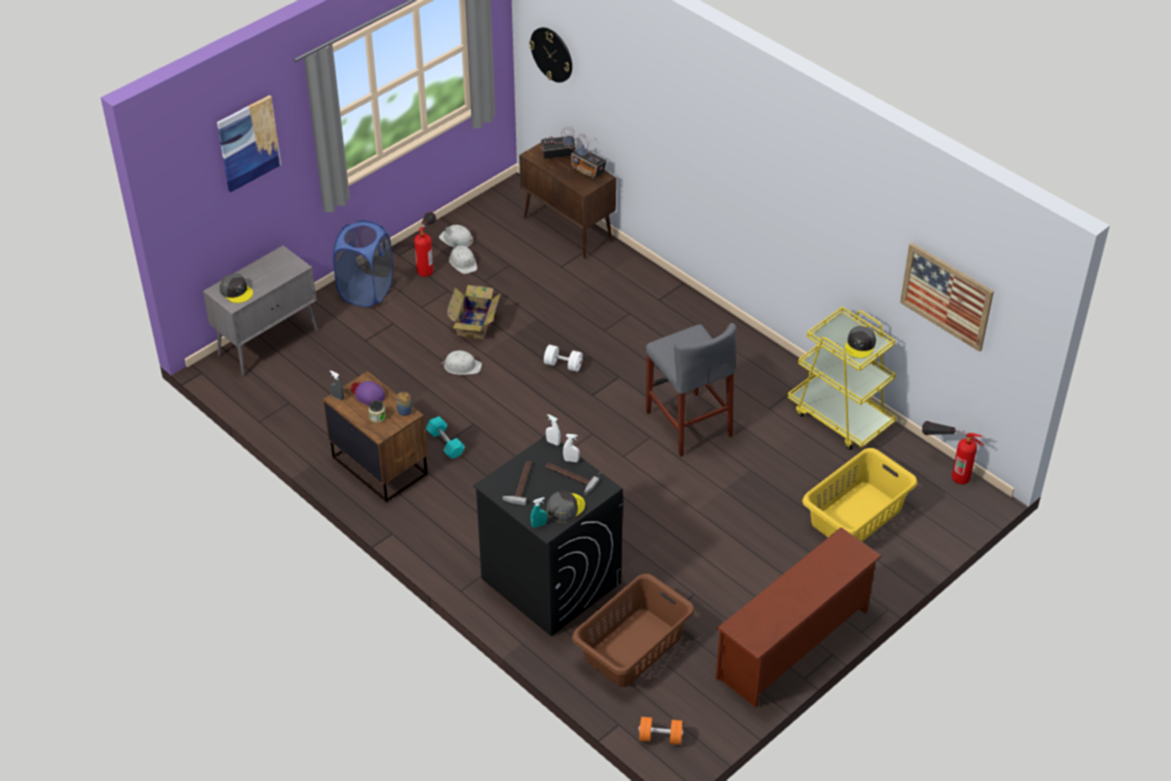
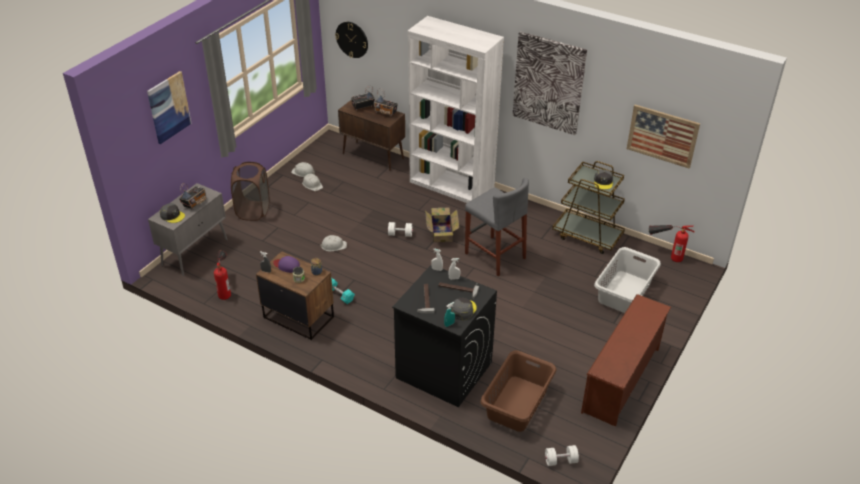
camera: 15 degrees left, 5 degrees down
(271, 278) = (195, 203): none -> radio
(366, 291) = (253, 211): blue laundry basket -> brown laundry basket
(427, 261) = (288, 187): fire extinguisher -> fire extinguisher (224, 287)
(475, 322) = (333, 218): cardboard box -> cardboard box (442, 232)
(660, 737) = (560, 460): orange dumbbell -> white dumbbell
(667, 300) = (451, 186): none -> white bookcase
(802, 183) = (548, 83): none -> picture
(840, 417) = (587, 236): yellow cart -> brown cart
(857, 516) = (625, 292): yellow laundry basket -> grey laundry basket

